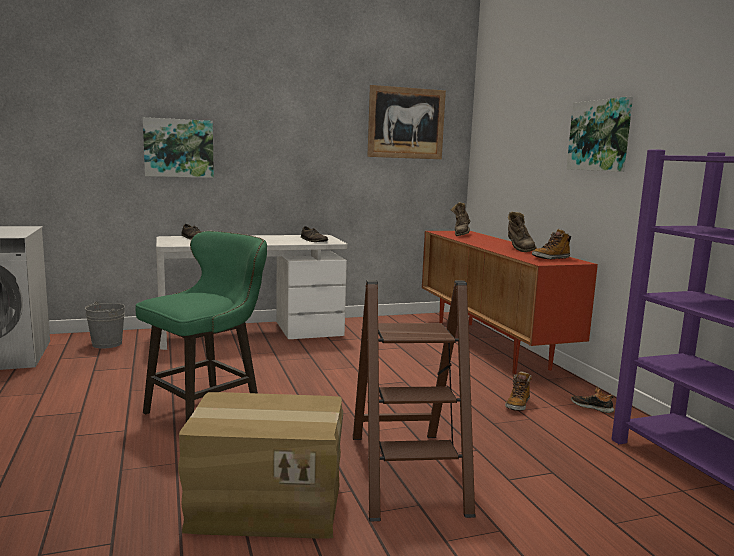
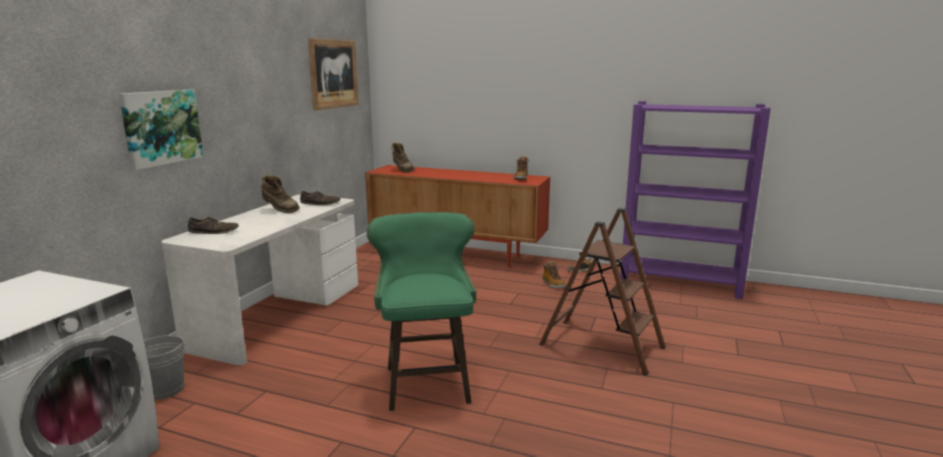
camera: 50 degrees left, 5 degrees up
(267, 504) = (599, 400): cardboard box -> none
(519, 249) = (481, 175): brown boot -> brown boot (280, 210)
(600, 135) = (537, 86): picture -> none

